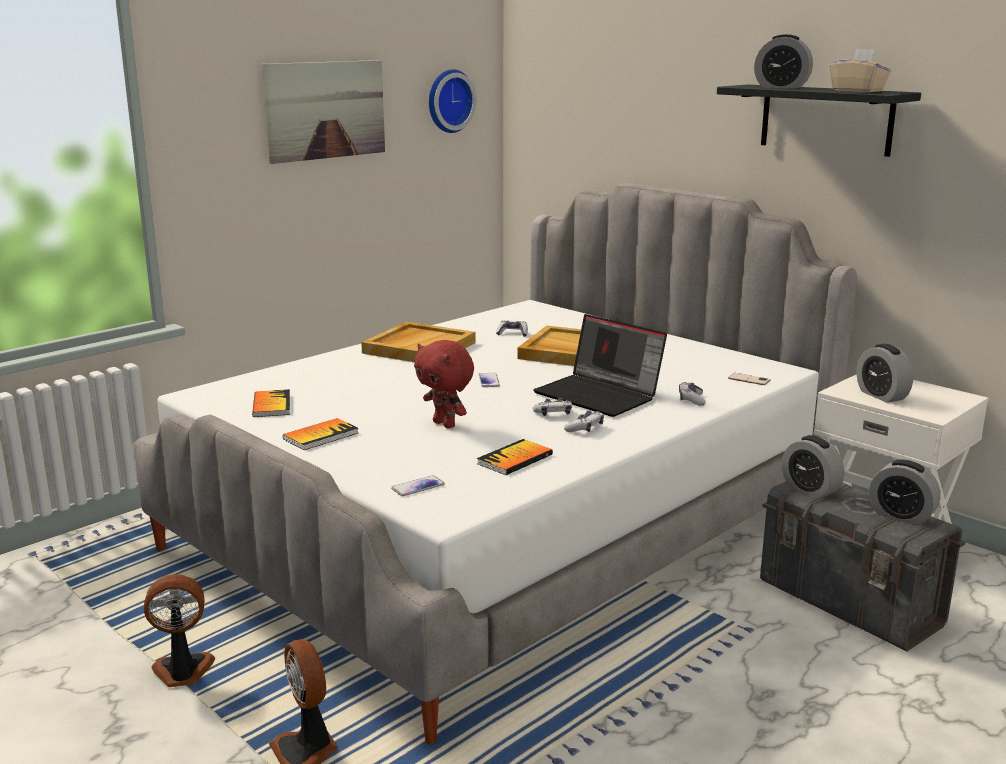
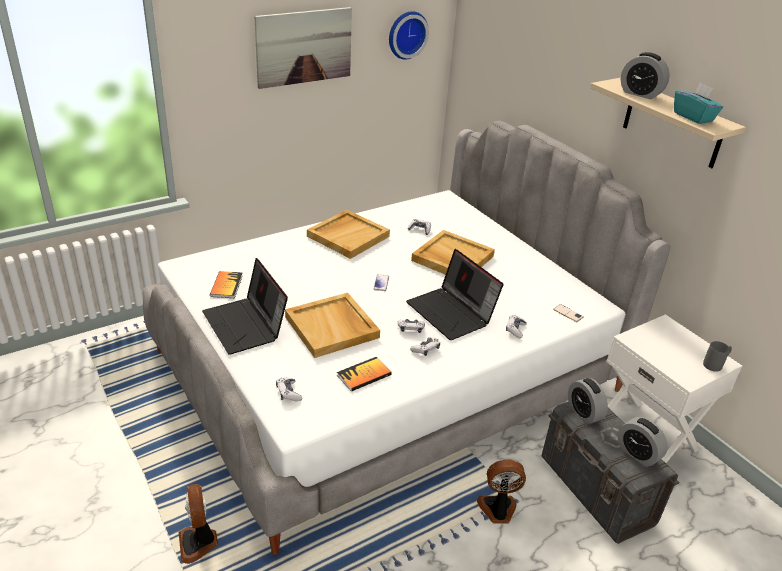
camera: 10 degrees right, 15 degrees up
(183, 672) = (145, 461): fan -> fan (498, 510)
(321, 436) = (246, 325): book -> laptop
(418, 487) = (288, 393): phone -> game controller
(445, 424) = (332, 327): red plush toy -> beige tray
(826, 119) = (672, 123): black shelf -> beige shelf
(857, 91) = (693, 117): beige tissue box -> turquoise tissue box
(881, 395) = (660, 349): alarm clock -> none
(956, 400) = (715, 364): none -> grey mug

